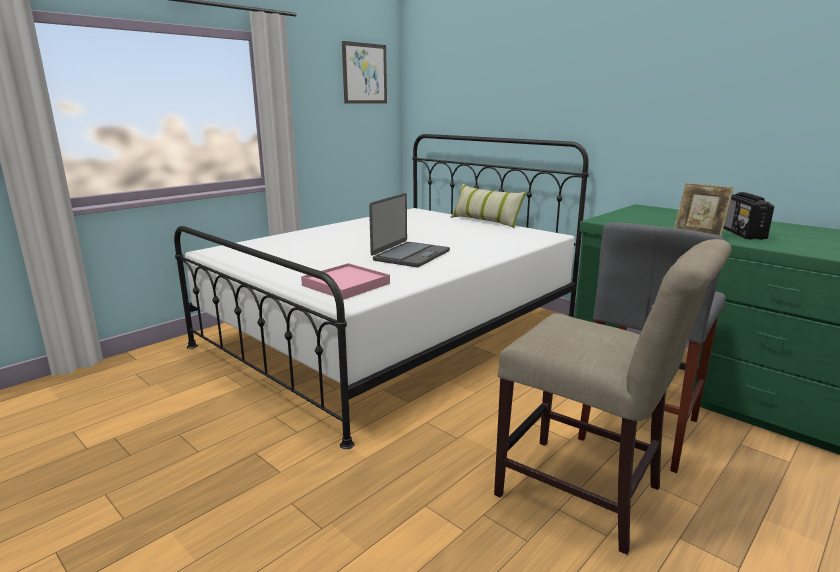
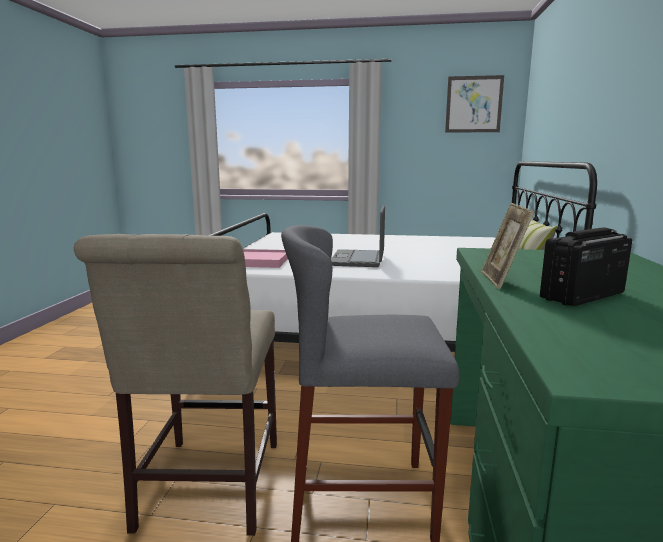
camera: 55 degrees right, 5 degrees down
(410, 255) = (358, 259): laptop -> laptop turned 105 degrees clockwise

